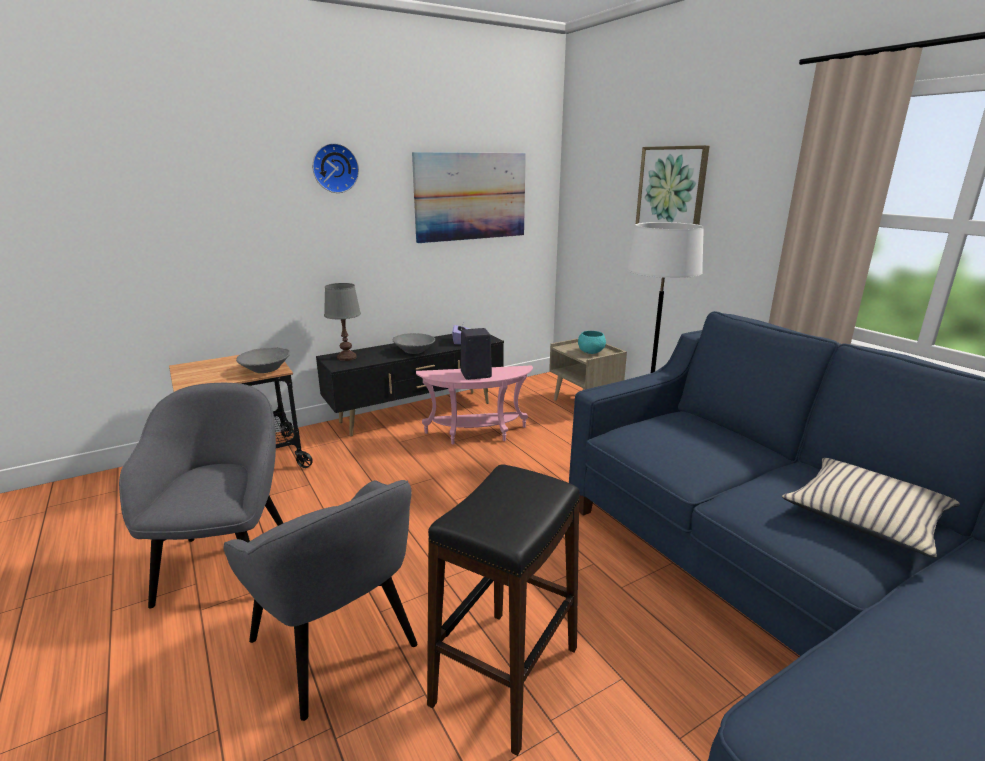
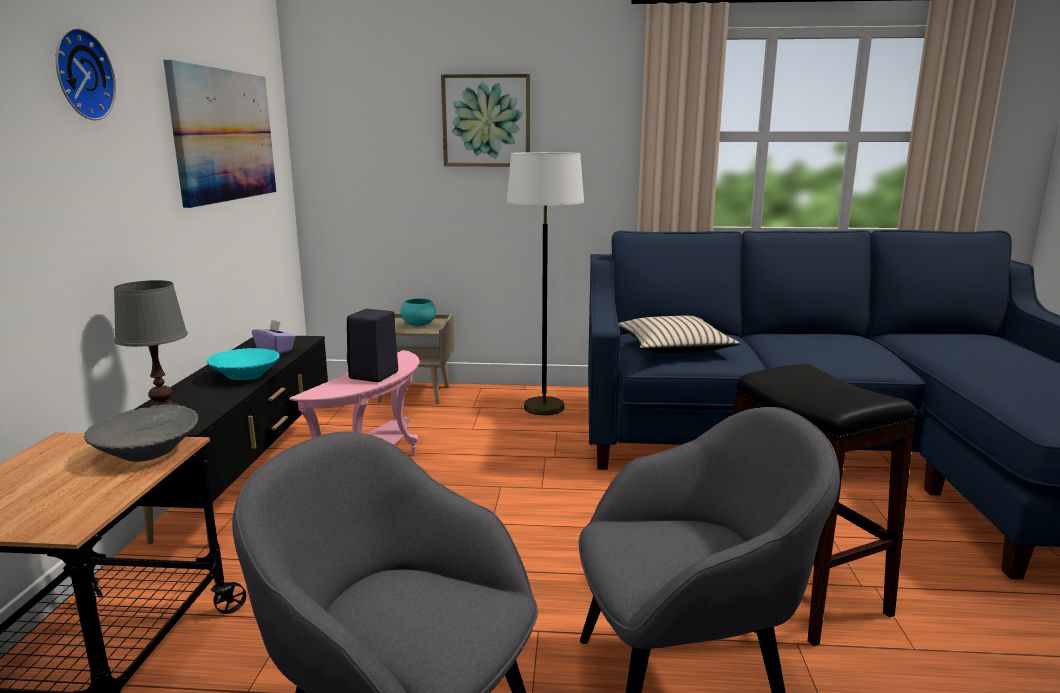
camera: 55 degrees left, 5 degrees down
(414, 351) = (245, 376): grey bowl -> turquoise bowl
(866, 516) = (843, 341): beige pillow -> beige pillow (673, 347)

